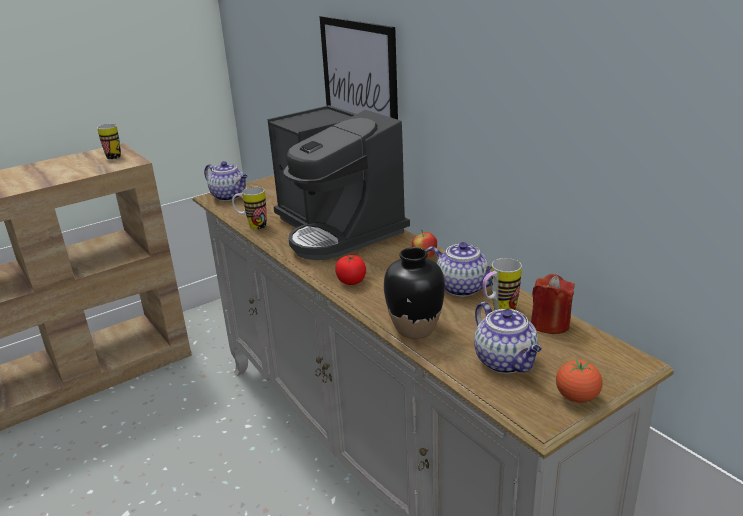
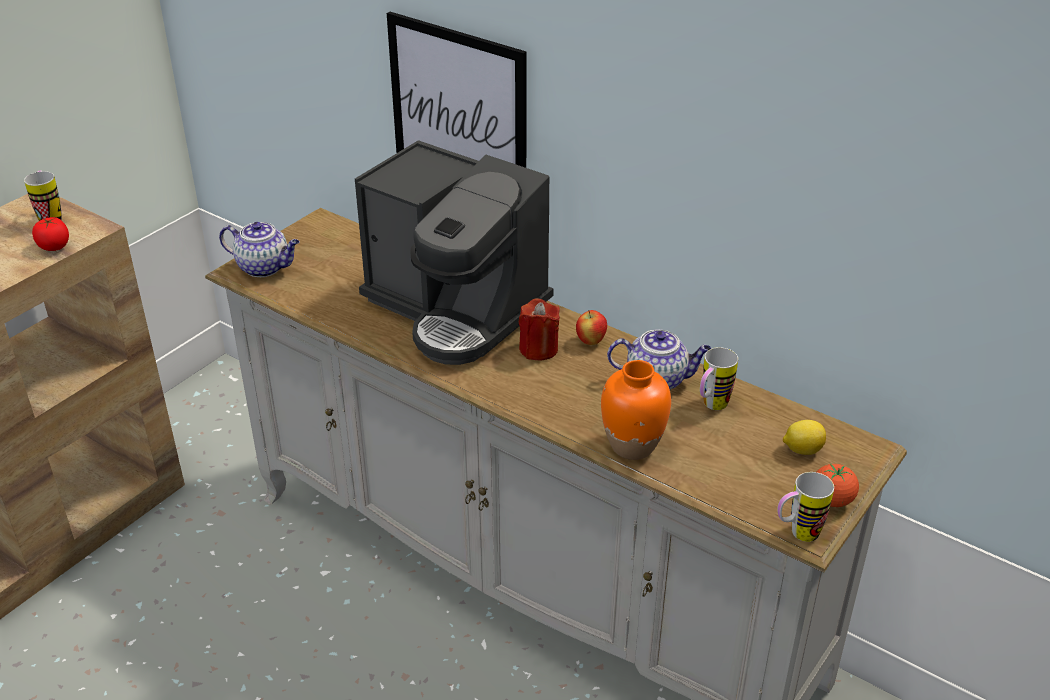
camera: 20 degrees left, 10 degrees up
(252, 226) = (336, 319): mug -> mug (797, 534)
(351, 281) = (522, 390): tomato -> tomato (54, 246)
(414, 329) = (632, 446): black vase -> orange vase
(506, 362) = (748, 472): teapot -> none
(550, 324) = (771, 415): red candle -> red candle (538, 349)
(566, 353) = (802, 449): none -> lemon

